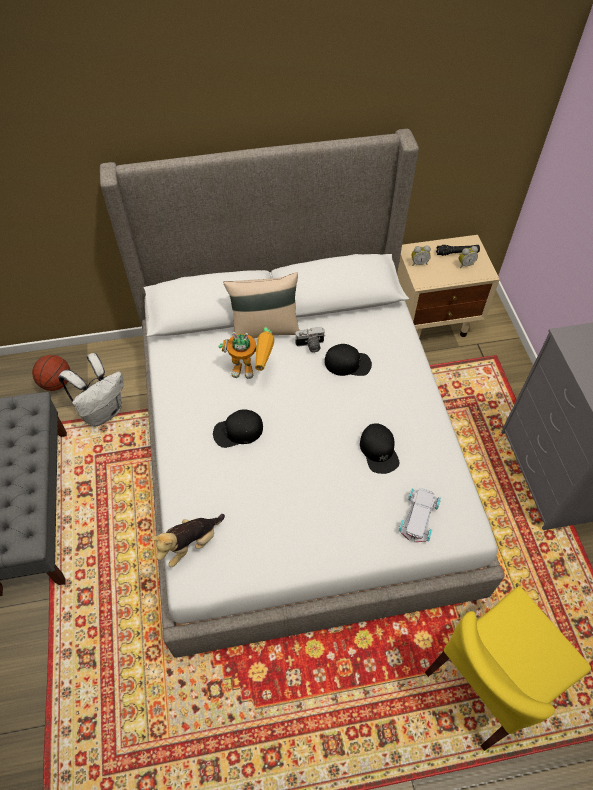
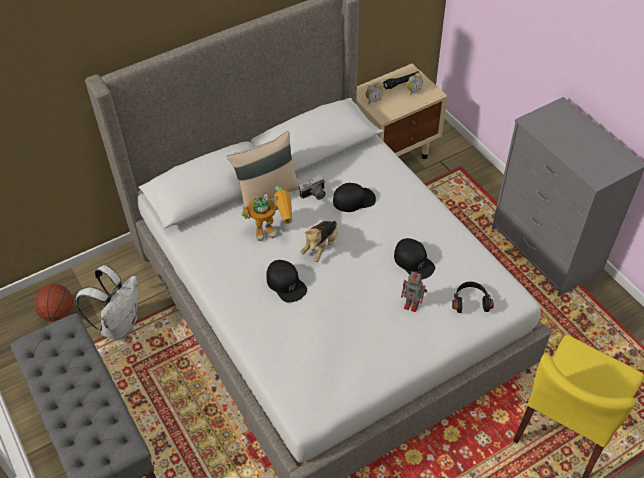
camera: 20 degrees left, 5 degrees down
(191, 544) = (292, 386): plush toy -> plush toy (321, 247)
(238, 431) = (286, 283): black cap -> black cap turned 90 degrees counterclockwise
(356, 498) = (412, 304): none -> toy robot
(419, 516) = (470, 301): white toy car -> black headphones

